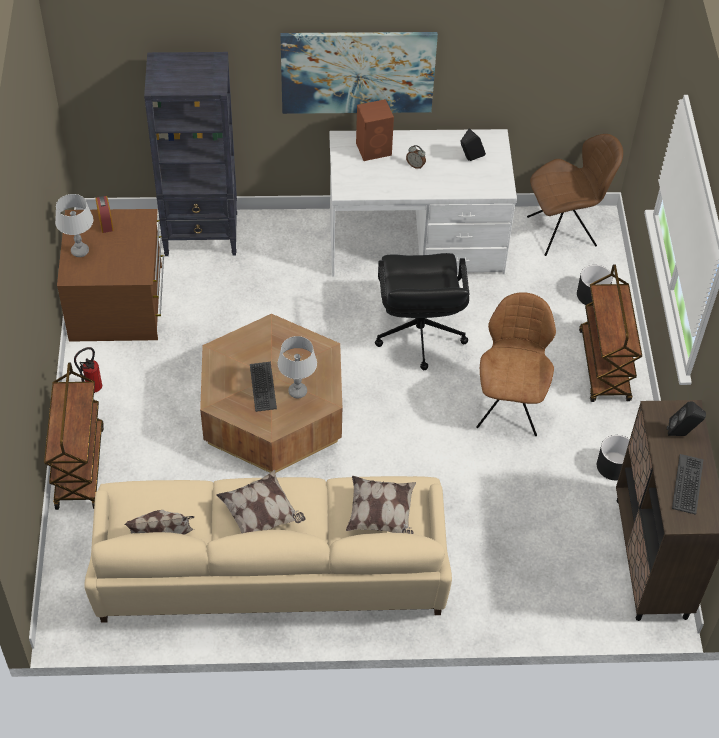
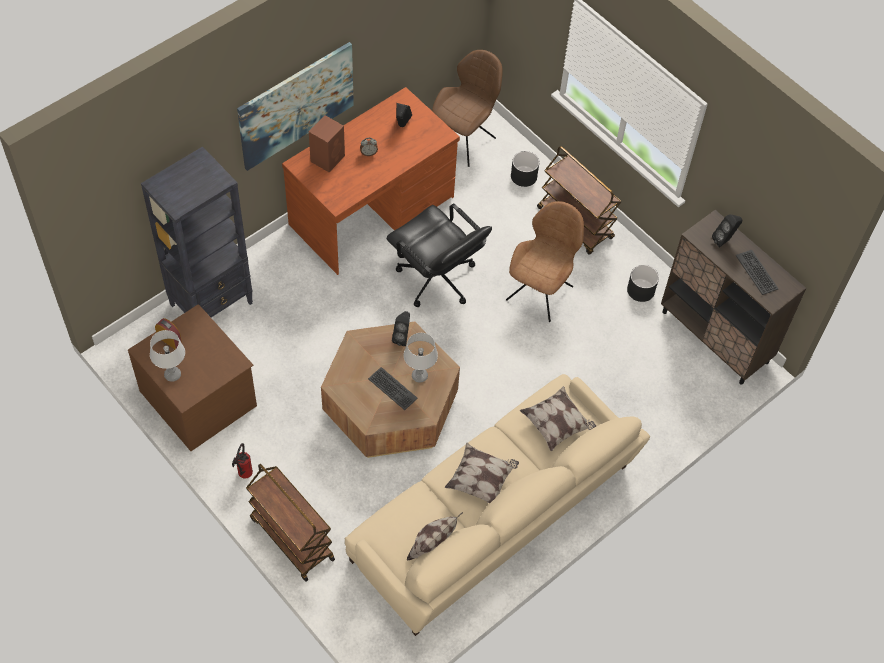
camera: 40 degrees left, 5 degrees up
(315, 349) = (402, 337): none -> black speaker
(416, 242) = (373, 211): white desk -> brown desk
(509, 405) = (541, 291): brown chair -> brown chair turned 60 degrees clockwise

